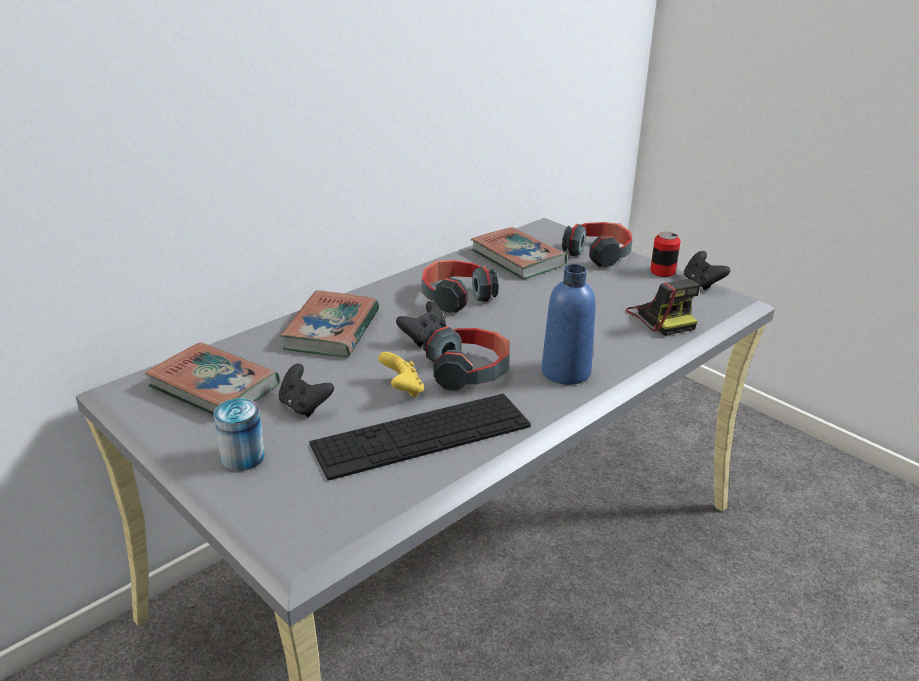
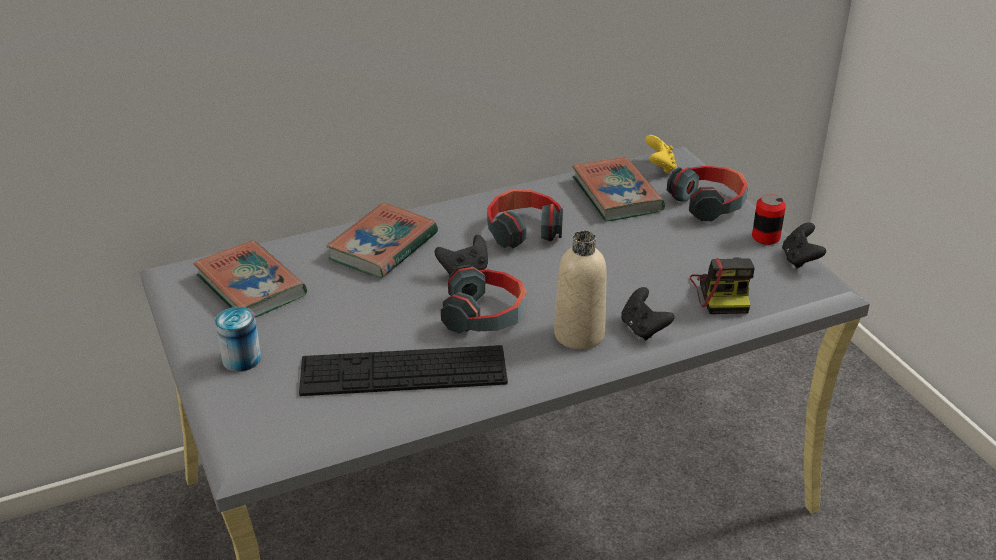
camera: 20 degrees right, 5 degrees up
(304, 406) = (317, 321): black game controller -> black game controller (643, 329)
(402, 390) = (412, 322): yellow game controller -> yellow game controller (660, 167)
(565, 372) = (579, 335): blue bottle -> beige bottle

